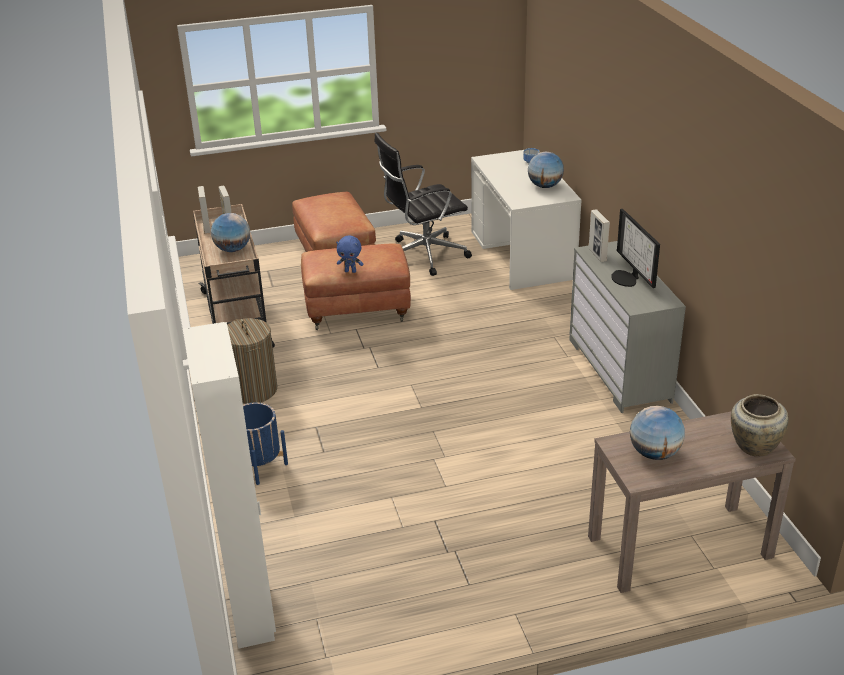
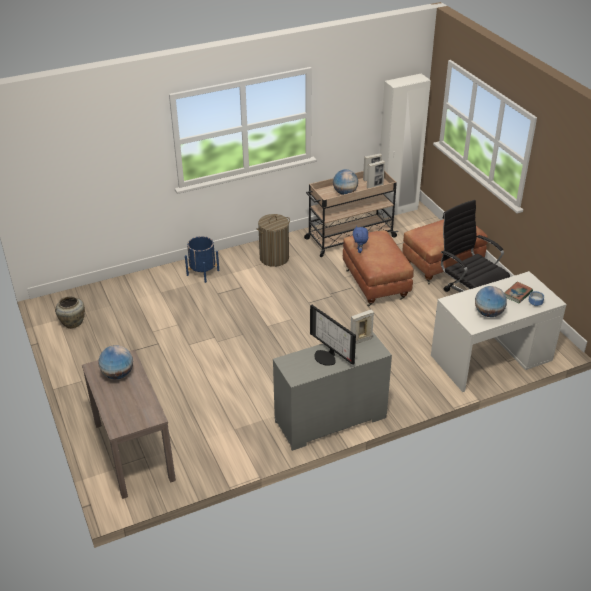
camera: 80 degrees right, 5 degrees up
(252, 611) = (91, 290): white wardrobe -> white wardrobe (397, 210)
(513, 167) = (517, 294): none -> book
(627, 278) = (327, 357): monitor -> monitor turned 105 degrees counterclockwise
(753, 447) = (123, 420): beige vase -> beige vase (73, 323)

